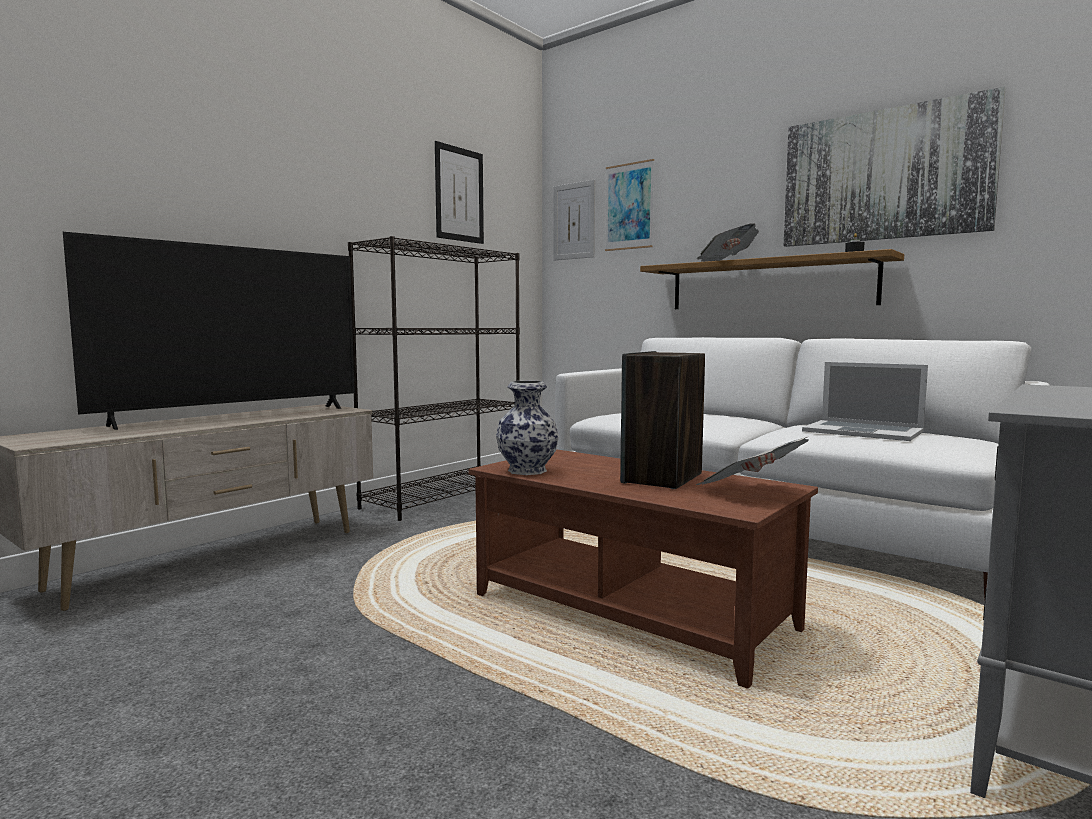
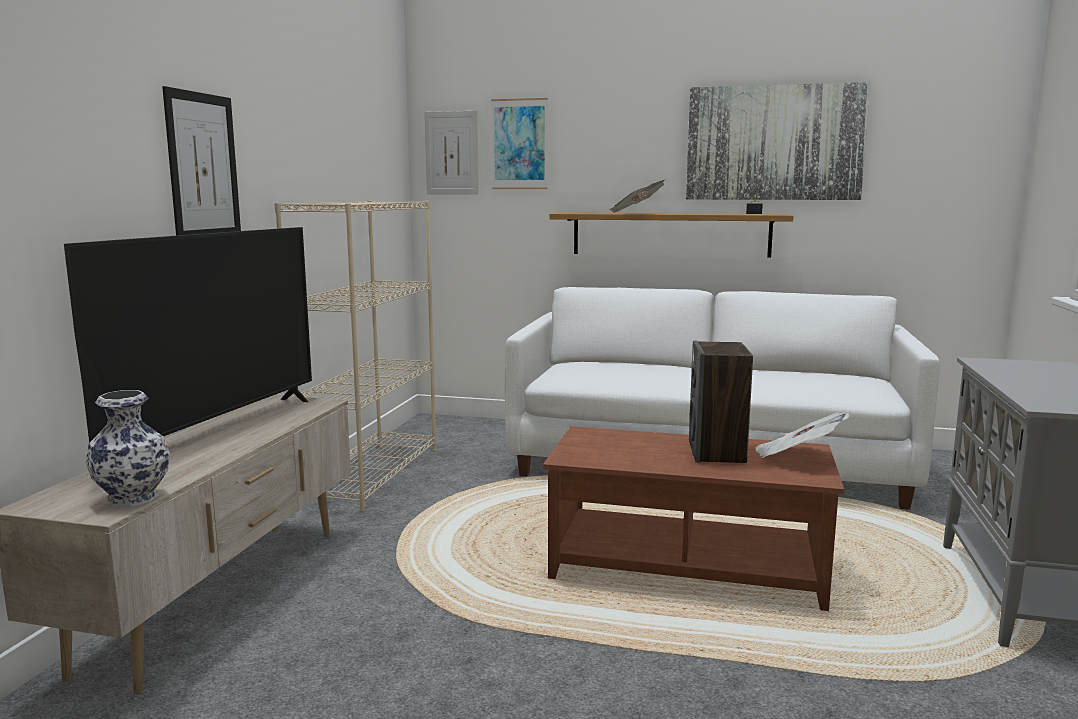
camera: 25 degrees left, 5 degrees up
(444, 497) = (372, 474): black bookcase -> beige bookcase
(459, 194) = (350, 130): picture -> picture (203, 166)
(528, 471) = (600, 459): vase -> vase (134, 498)
(863, 431) = (792, 378): laptop -> none

